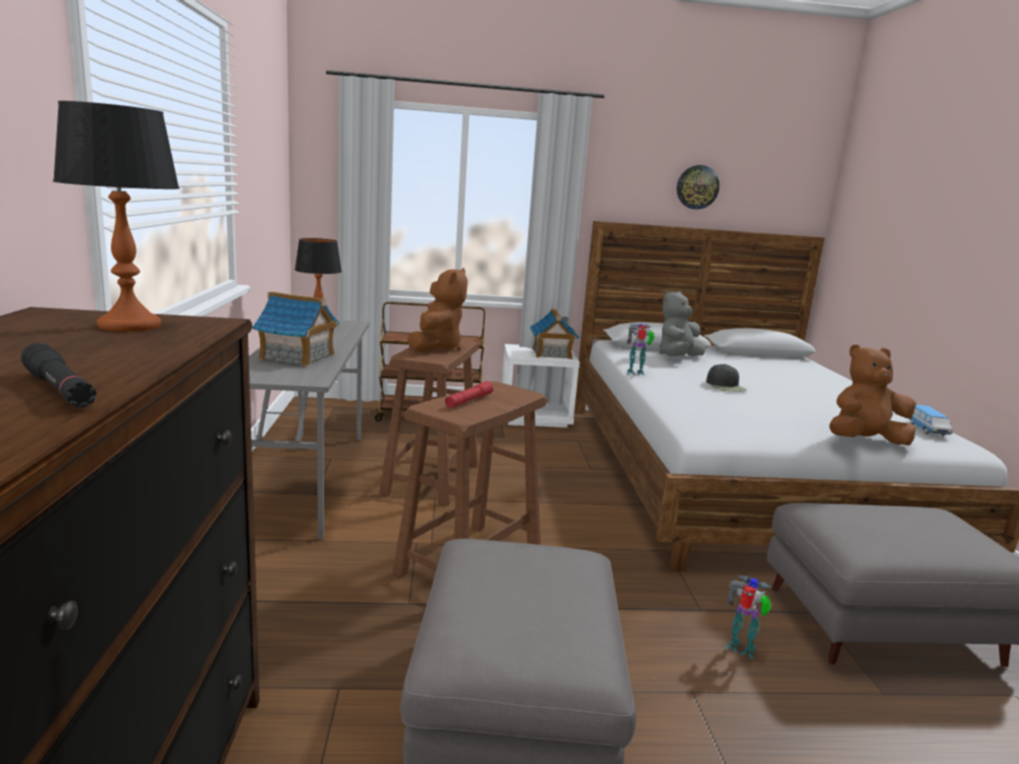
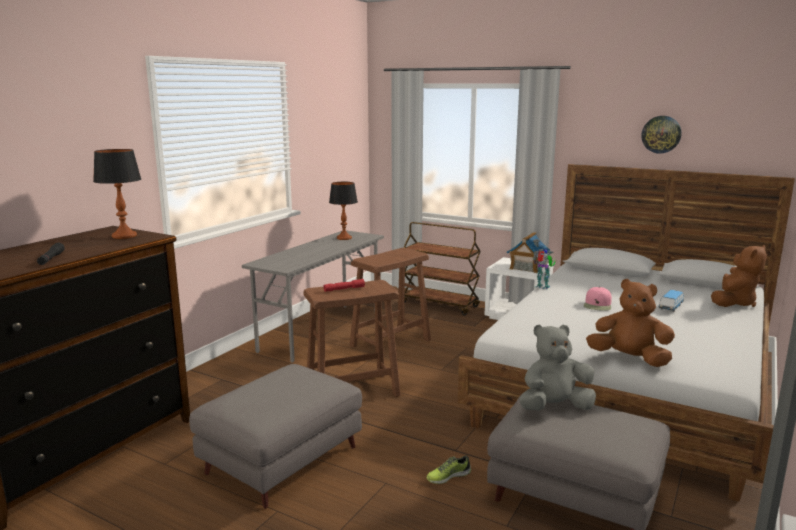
camera: 35 degrees right, 0 degrees up
(297, 357) = (301, 255): toy house -> none
(435, 347) = (391, 255): brown plush toy -> brown plush toy (733, 303)
(678, 358) = (608, 280): grey plush toy -> grey plush toy (554, 407)
(726, 386) = (598, 305): black cap -> pink cap
(742, 650) = (448, 476): toy robot -> shoe
(926, 429) = (721, 361): toy car -> toy car (670, 307)

